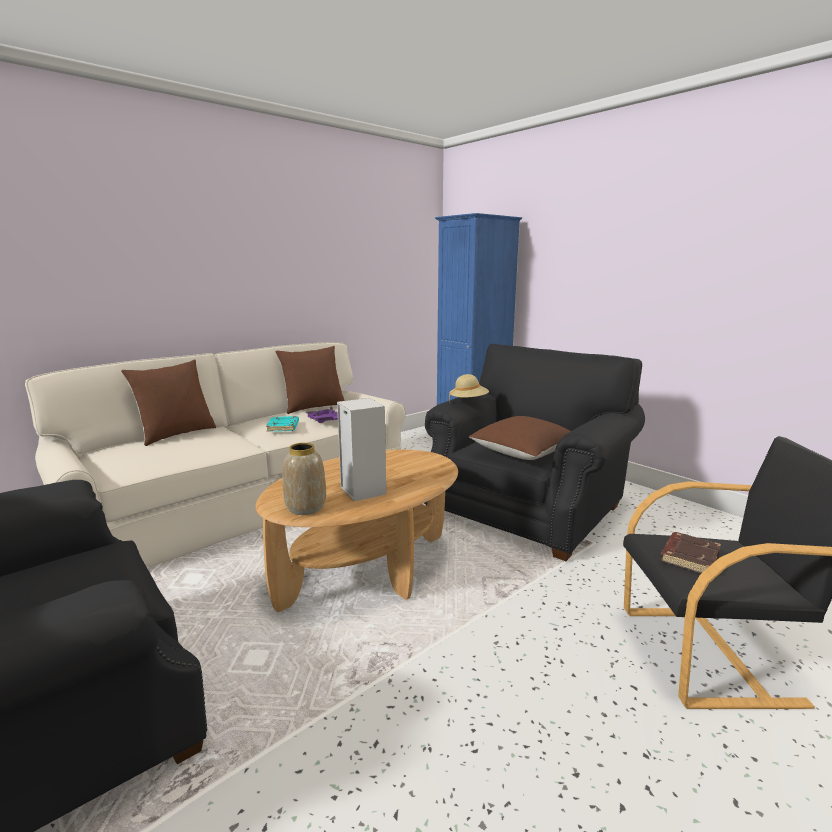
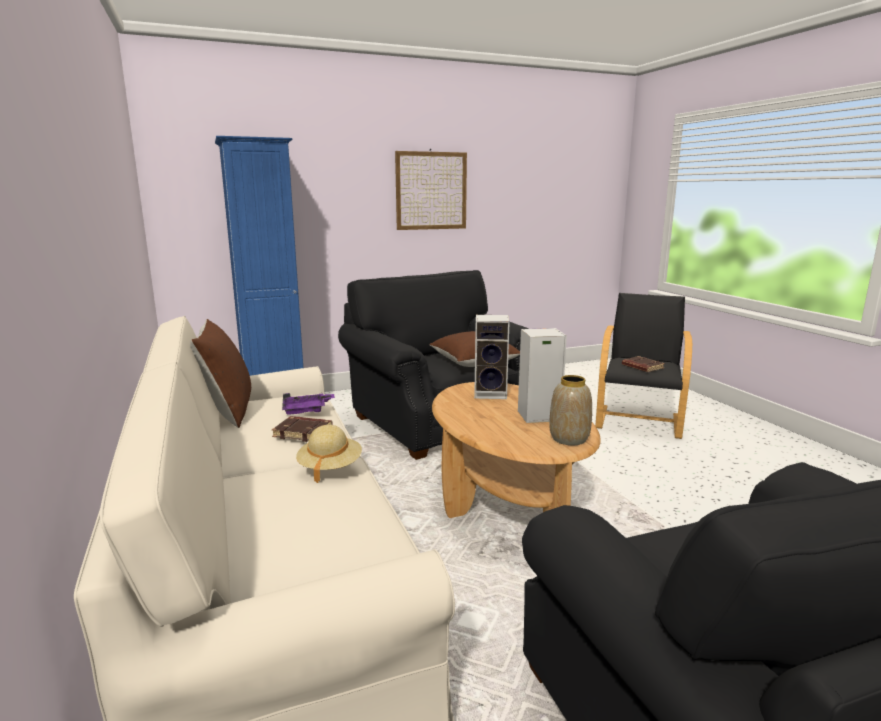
camera: 70 degrees left, 0 degrees up
(176, 434) = (236, 507): brown pillow -> none
(283, 427) = (304, 432): turquoise book -> brown book
(414, 466) = (492, 393): none -> speaker
(468, 401) = (400, 337): beige hat -> beige hat (330, 467)
(664, 257) = (431, 189): none -> picture

